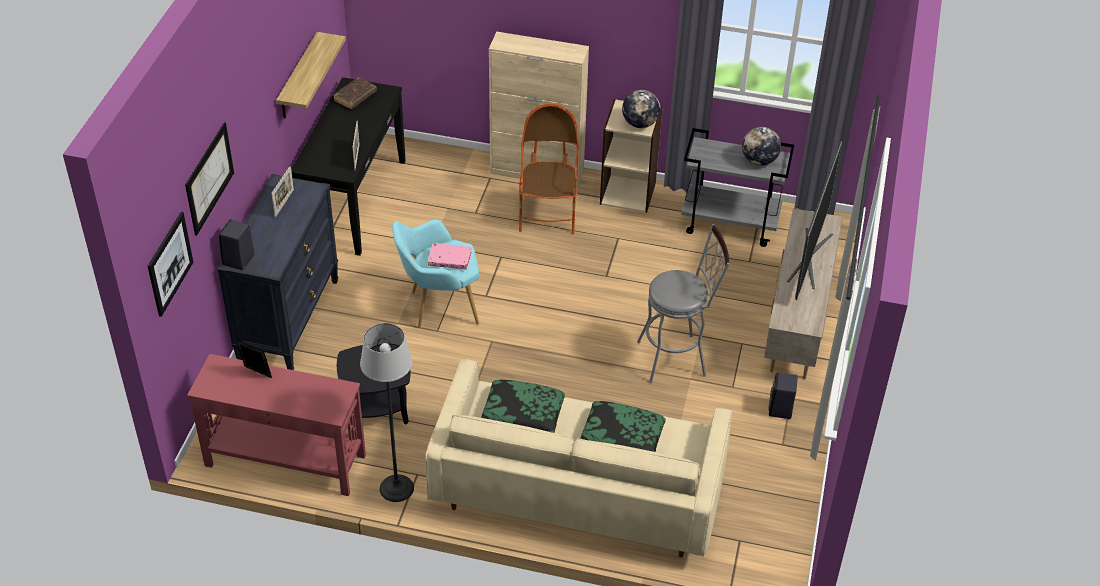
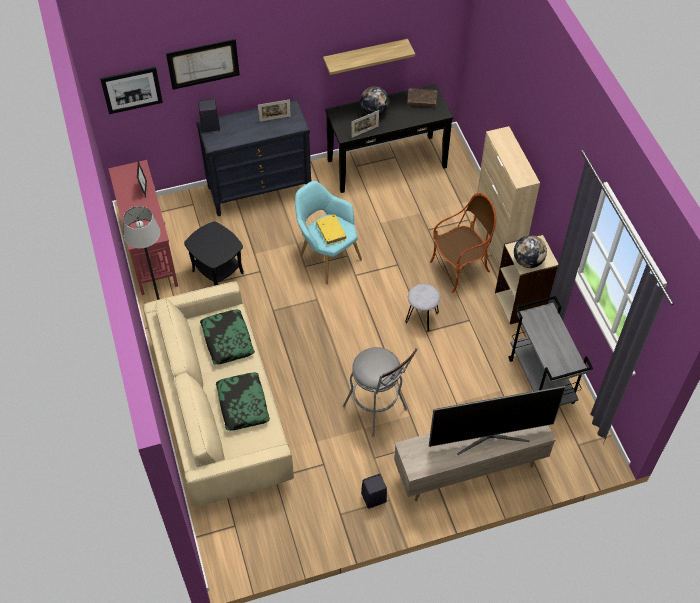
camera: 60 degrees right, 10 degrees up
(450, 260) = (331, 232): pink book -> yellow book
(586, 271) = (422, 318): none -> grey stool
(759, 161) = (560, 355): globe -> globe (374, 111)

